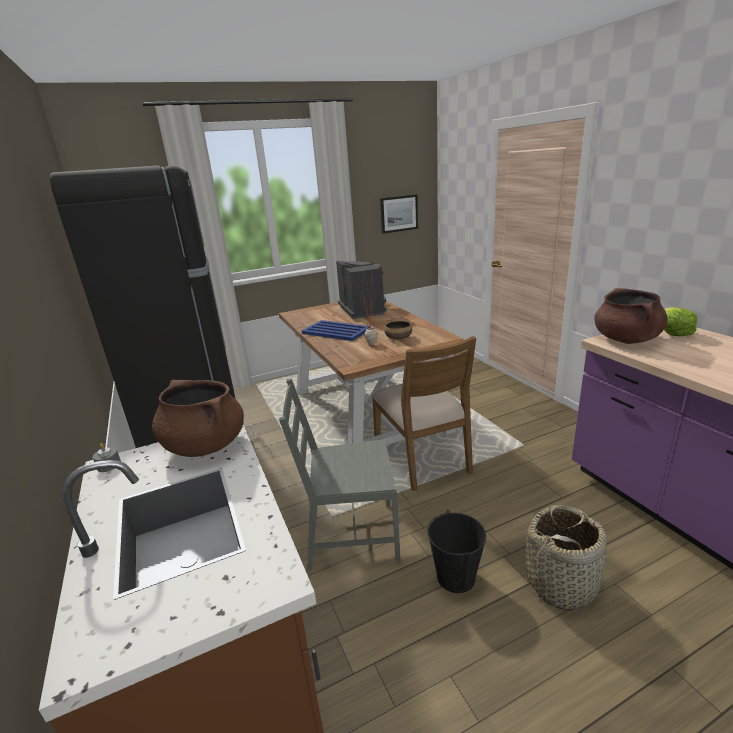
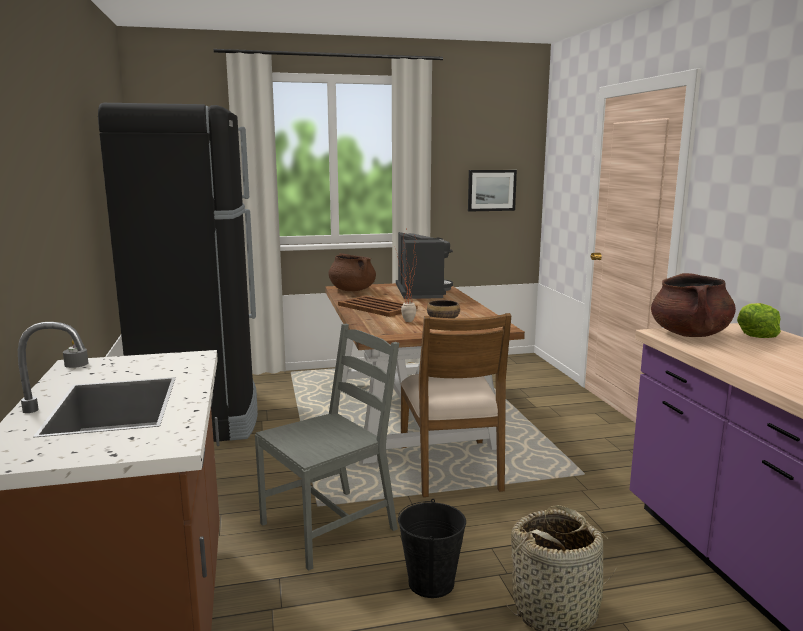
camera: 10 degrees right, 10 degrees down
(205, 445) = (170, 362): brown cooking pot -> brown cooking pot (352, 290)
(335, 331) = (376, 307): blue tray -> brown tray
(350, 535) = (330, 526): grey chair -> grey chair turned 135 degrees clockwise

